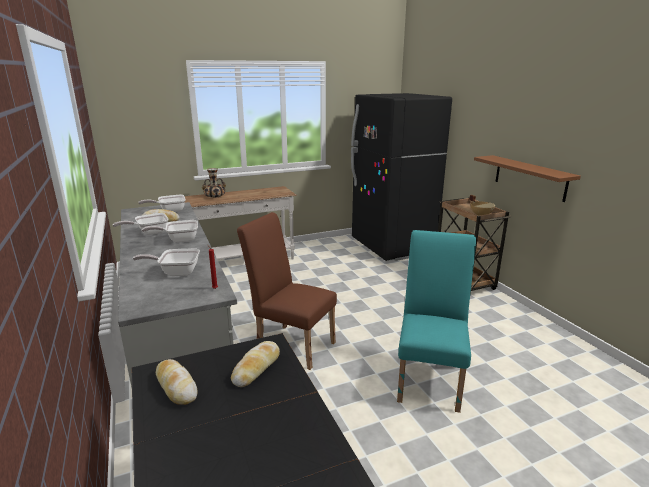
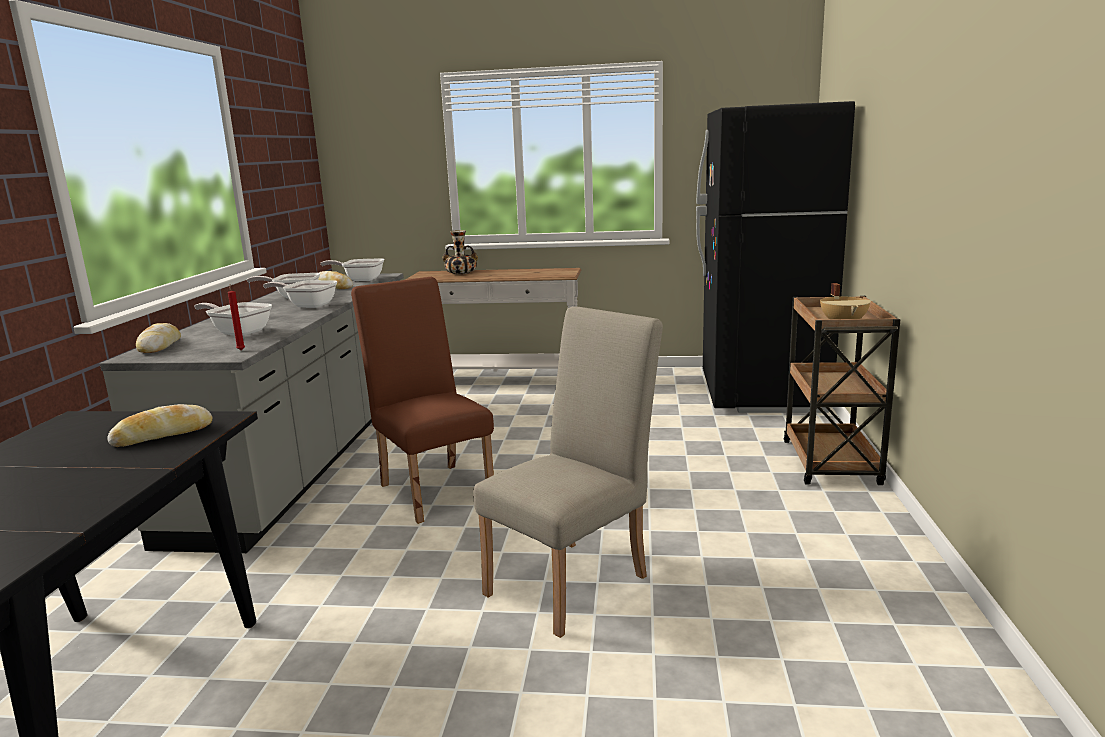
camera: 30 degrees right, 5 degrees down
(176, 386) = (67, 433): bread -> bread (160, 346)
(430, 378) = (575, 580): turquoise chair -> beige chair
(529, 177) = (926, 244): brown shelf -> none

